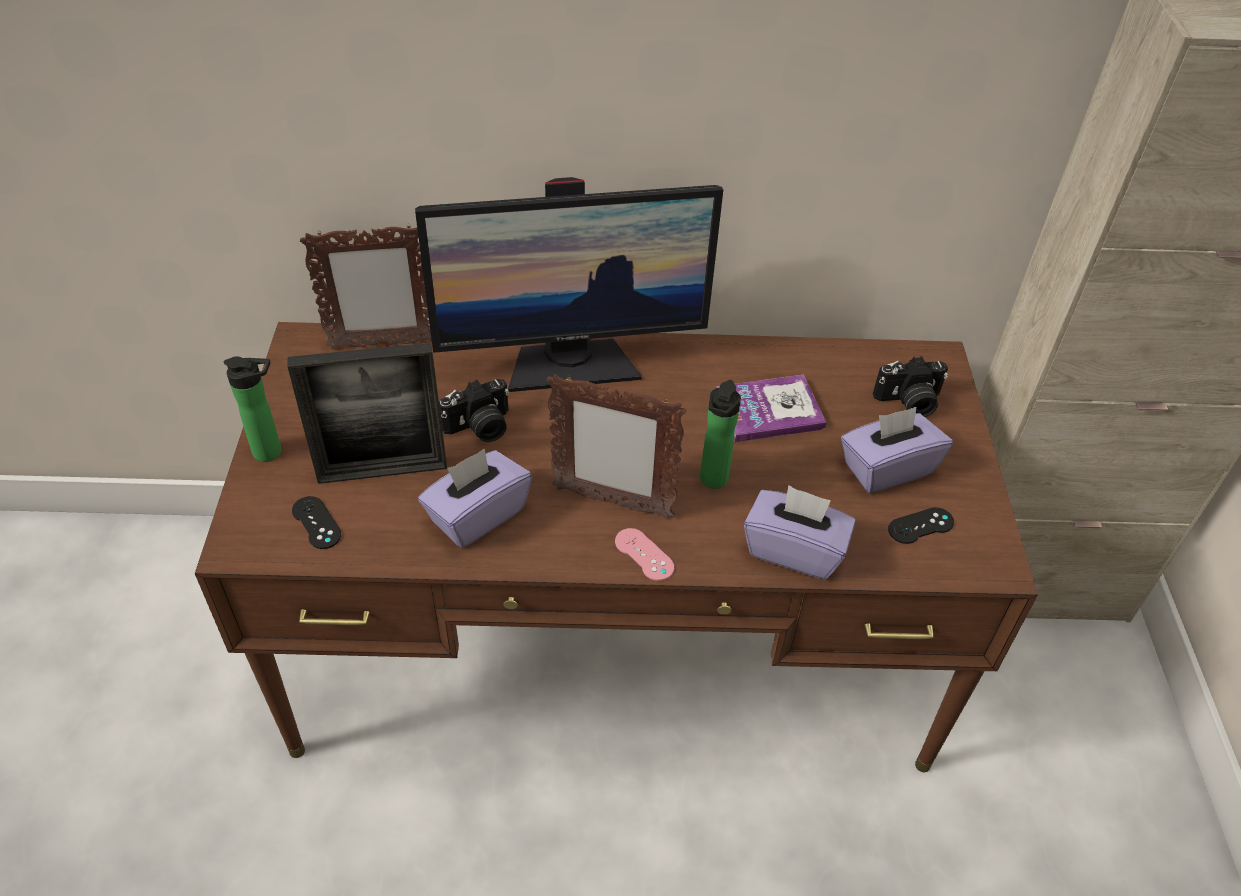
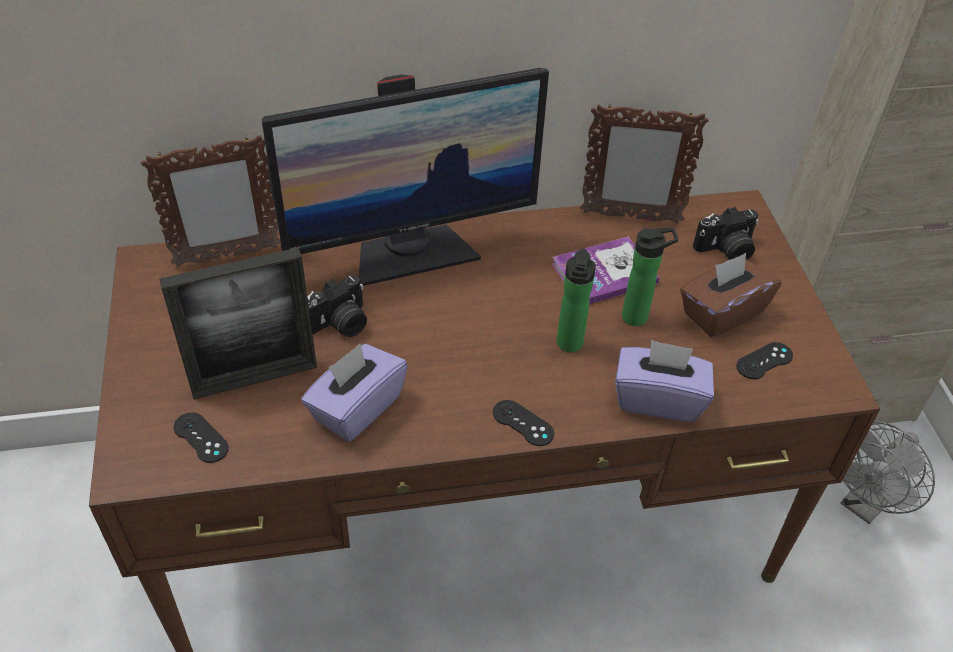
camera: 10 degrees left, 0 degrees up
(272, 452) = (140, 374): bottle -> bottle (639, 316)
(611, 502) = (481, 378): picture frame -> picture frame (630, 217)
(644, 554) = (523, 423): pink game controller -> black game controller
(887, 468) = (721, 312): purple tissue box -> brown tissue box
(1049, 705) = (864, 505): none -> grey fan

